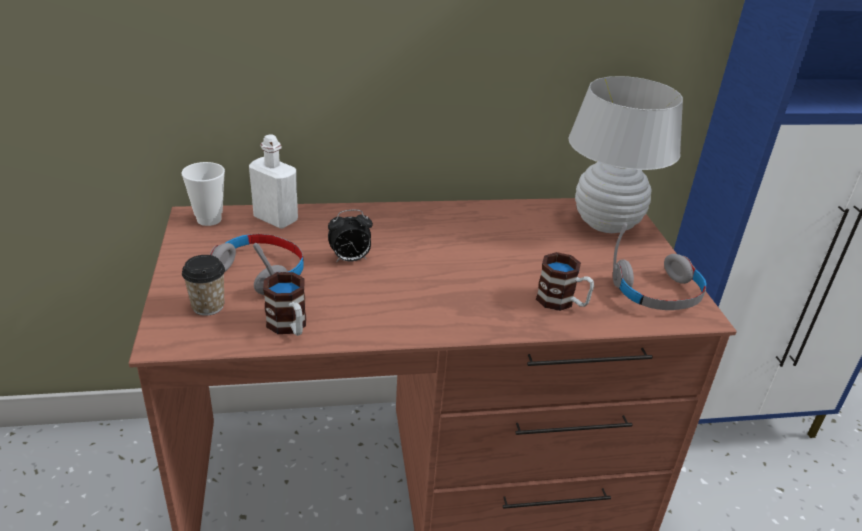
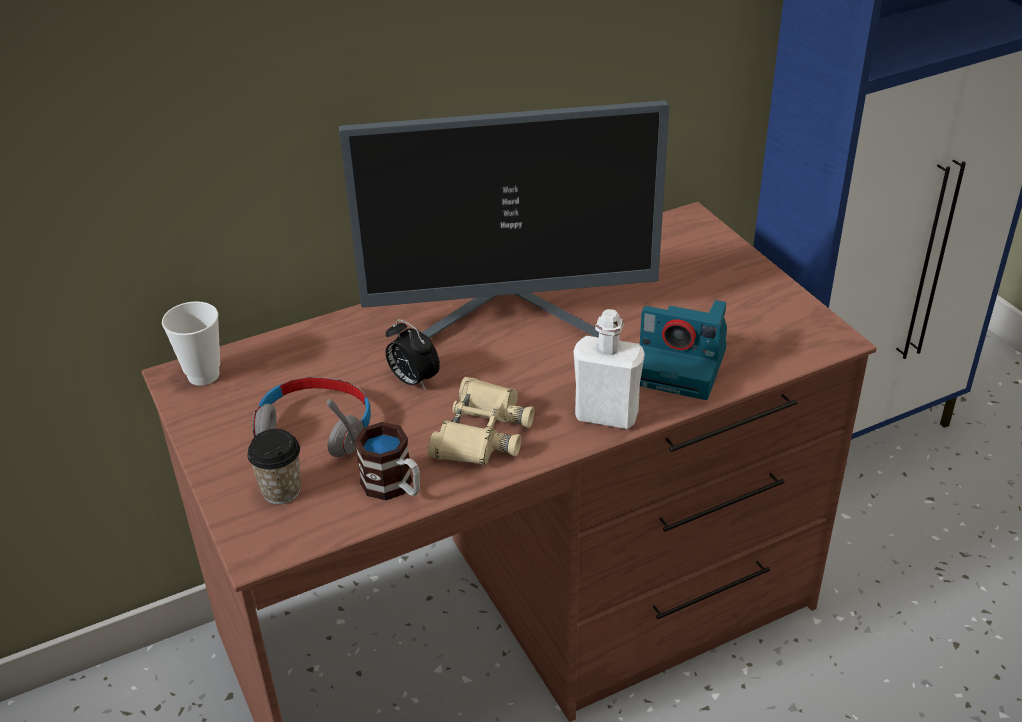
camera: 15 degrees left, 5 degrees up
(276, 219) = (288, 351): white bottle -> white bottle (606, 415)
(350, 259) = (413, 380): alarm clock -> alarm clock turned 75 degrees clockwise
(379, 307) = (481, 432): none -> beige binoculars
(446, 237) = (510, 319): none -> monitor
(562, 302) = (681, 366): mug -> camera
(606, 224) = (684, 248): white table lamp -> none
(658, 293) = (778, 325): grey headphones -> none

